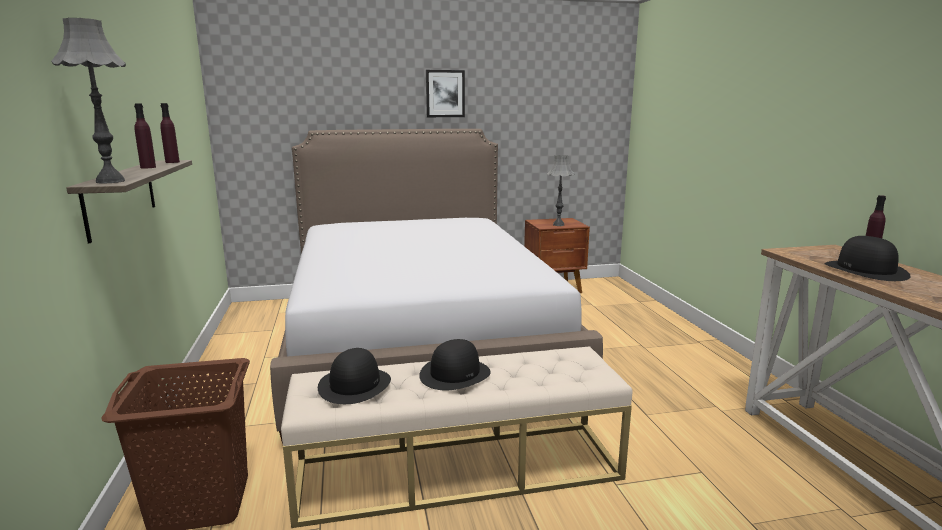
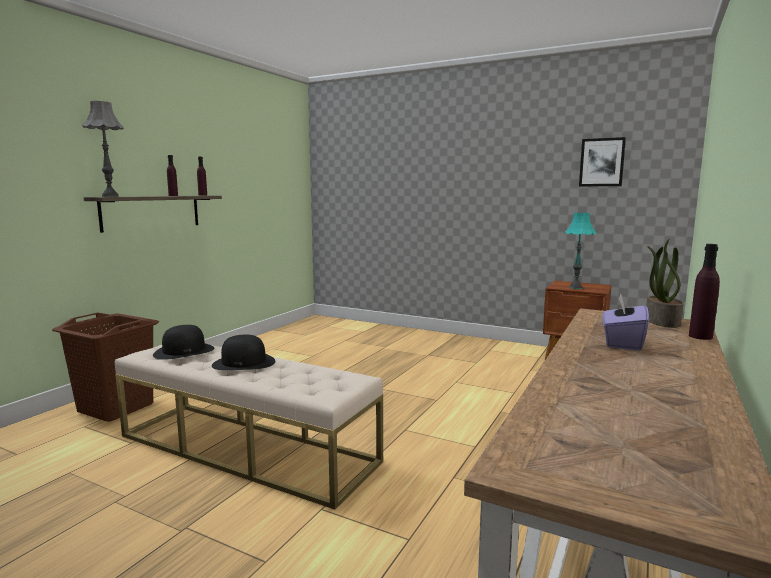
camera: 40 degrees right, 5 degrees down
(419, 344) = (376, 367): bed -> none
(445, 93) = (480, 153): picture -> picture (602, 162)
(558, 225) = (575, 287): grey table lamp -> turquoise table lamp
(824, 250) = (661, 321): none -> potted plant
(866, 270) = (622, 343): black hat -> purple tissue box

